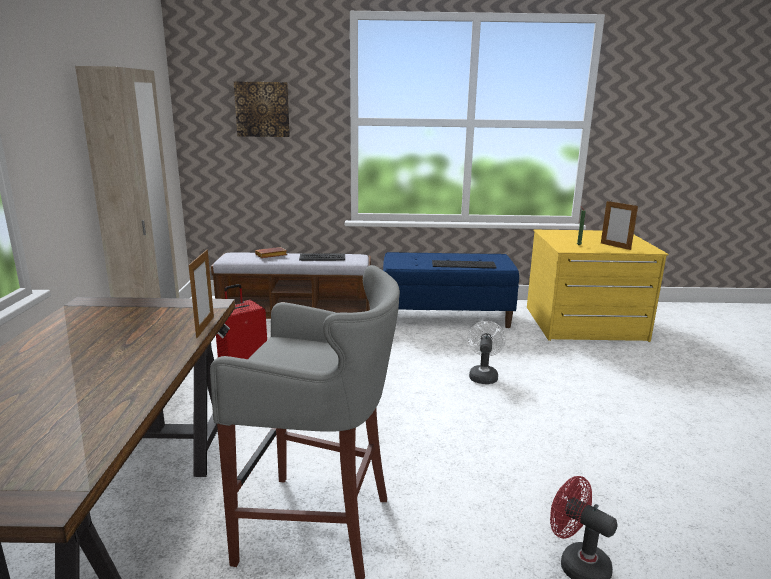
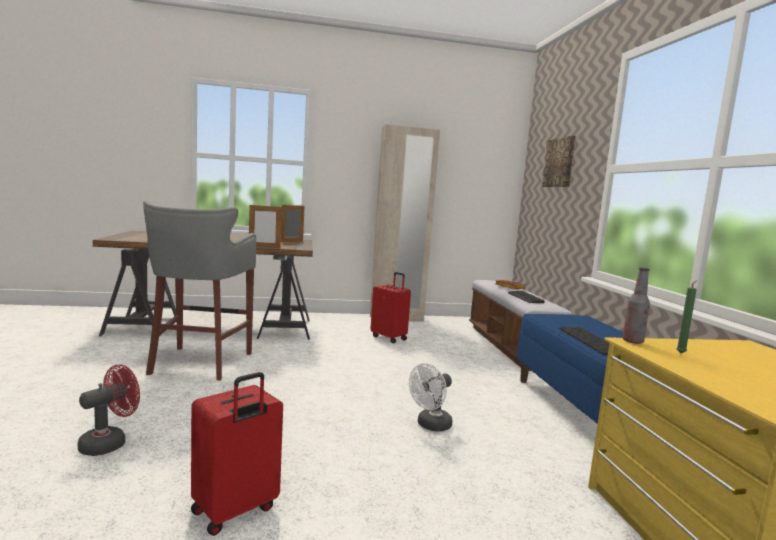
camera: 80 degrees right, 10 degrees down
(483, 375) = (430, 426): white fan -> white fan turned 135 degrees clockwise
(563, 248) = (632, 341): none -> bottle
(615, 246) = (737, 380): picture frame -> picture frame (292, 241)
(642, 465) = (235, 511): none -> red suitcase

